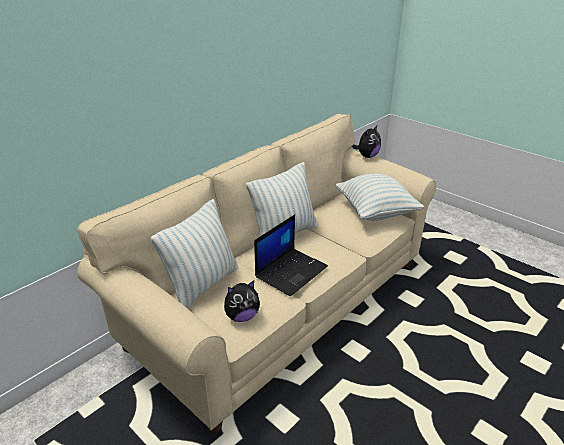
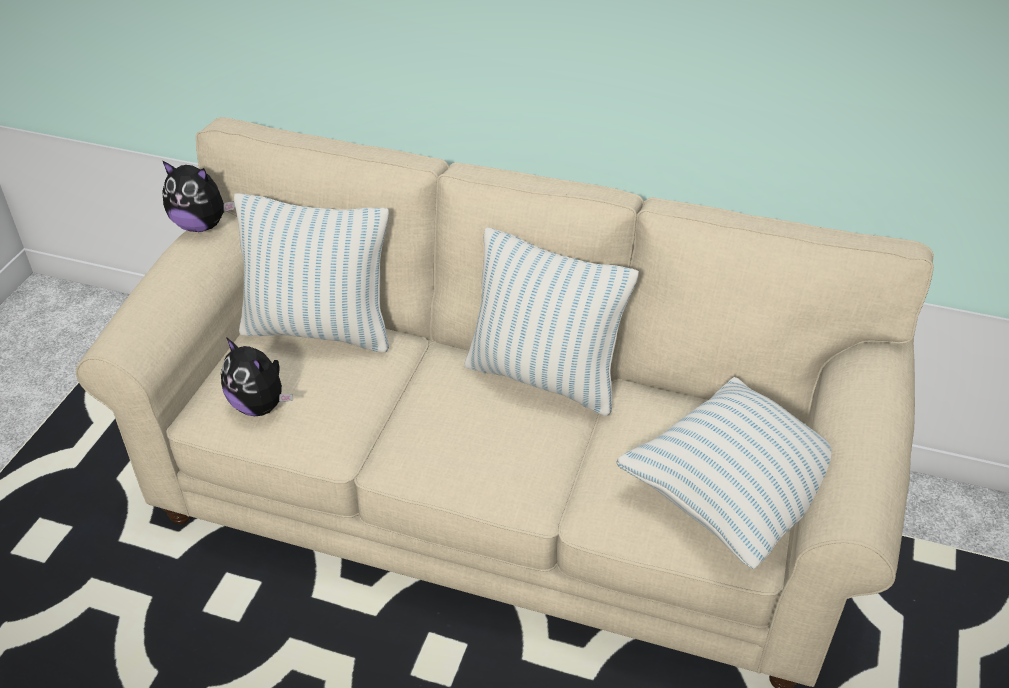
camera: 65 degrees right, 10 degrees up
(291, 271) = (418, 426): laptop -> none
(367, 156) = (878, 383): plush toy -> plush toy (201, 225)

